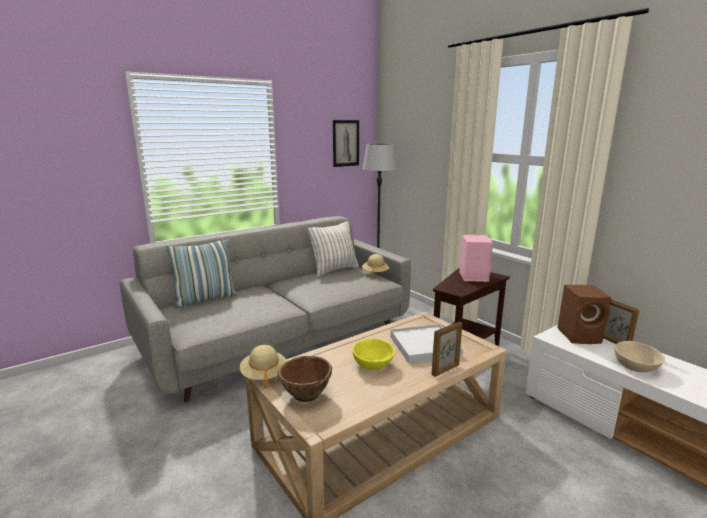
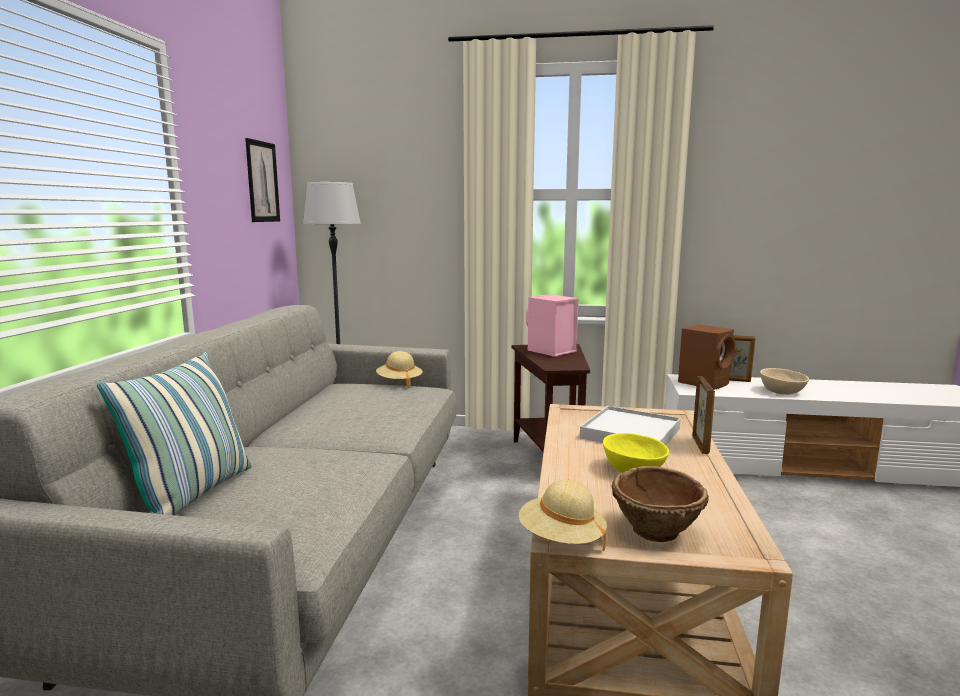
camera: 45 degrees left, 5 degrees down
(334, 270) = (331, 393): pillow -> none

